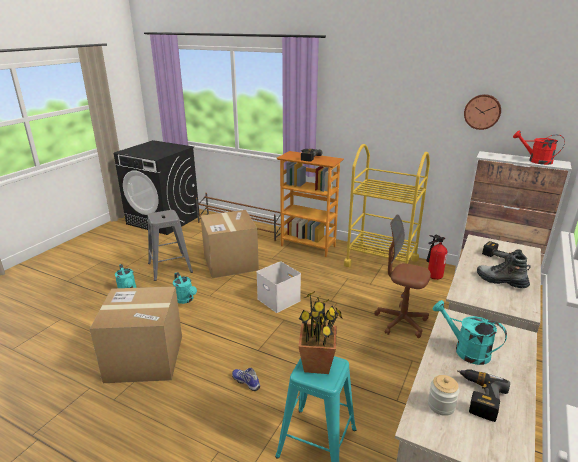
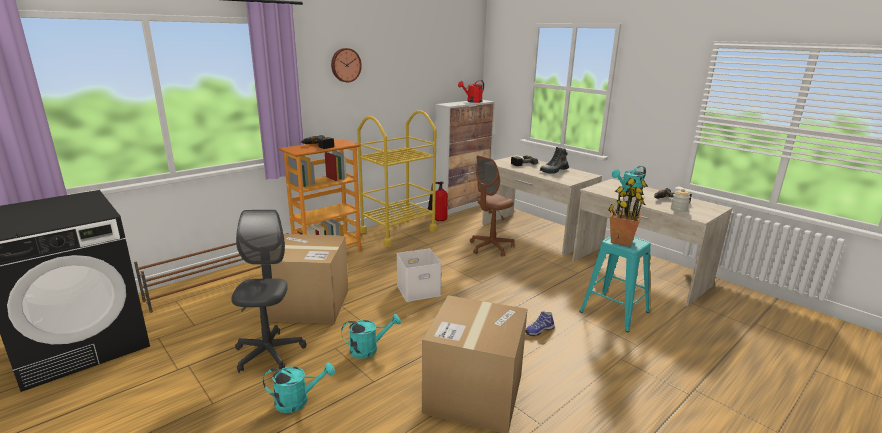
camera: 70 degrees left, 5 degrees down
(170, 268) = (269, 353): grey stool -> grey office chair
(482, 111) = (431, 71): wall clock -> wall clock (345, 65)

